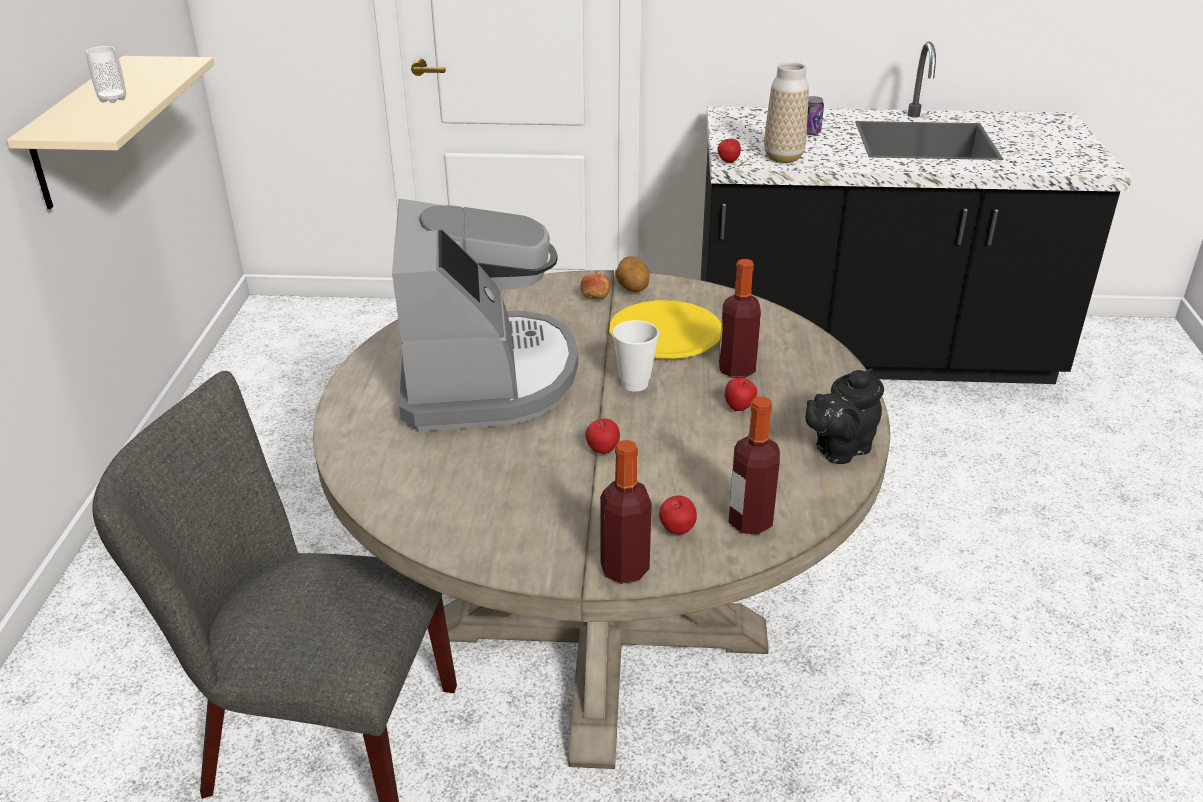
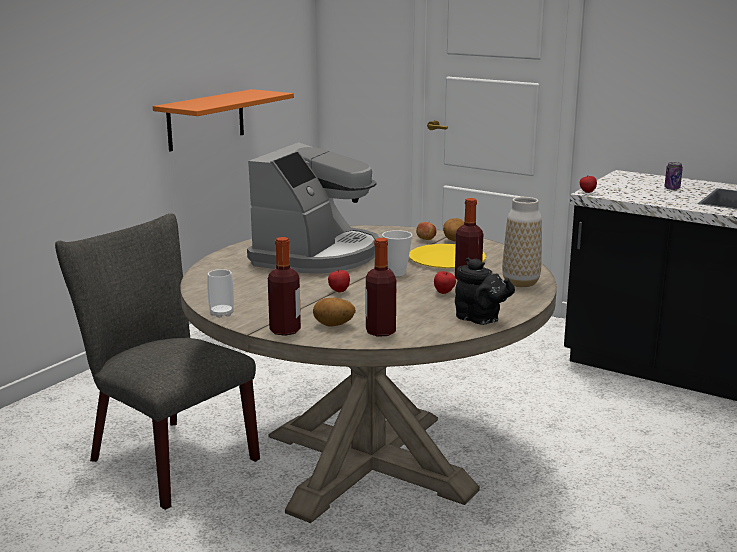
camera: 30 degrees right, 15 degrees down
(80, 133) = (206, 120): beige shelf -> orange shelf
(112, 99) = (220, 100): cup -> cup (221, 314)
(677, 531) = (333, 325): apple -> potato
(783, 157) = (631, 195): vase -> vase (520, 283)
(839, 449) = (480, 319): black teapot -> black teapot turned 135 degrees counterclockwise

